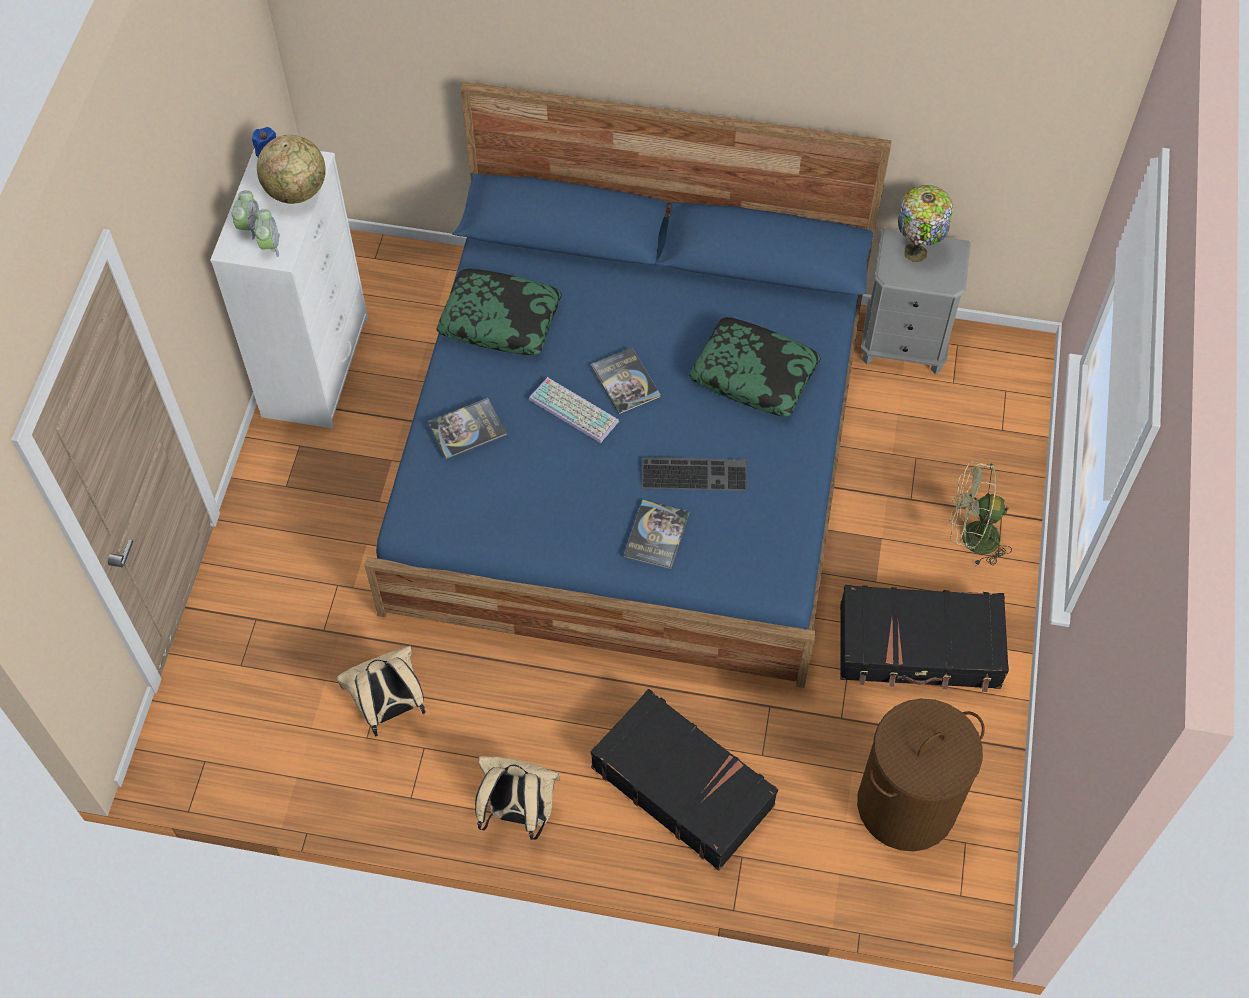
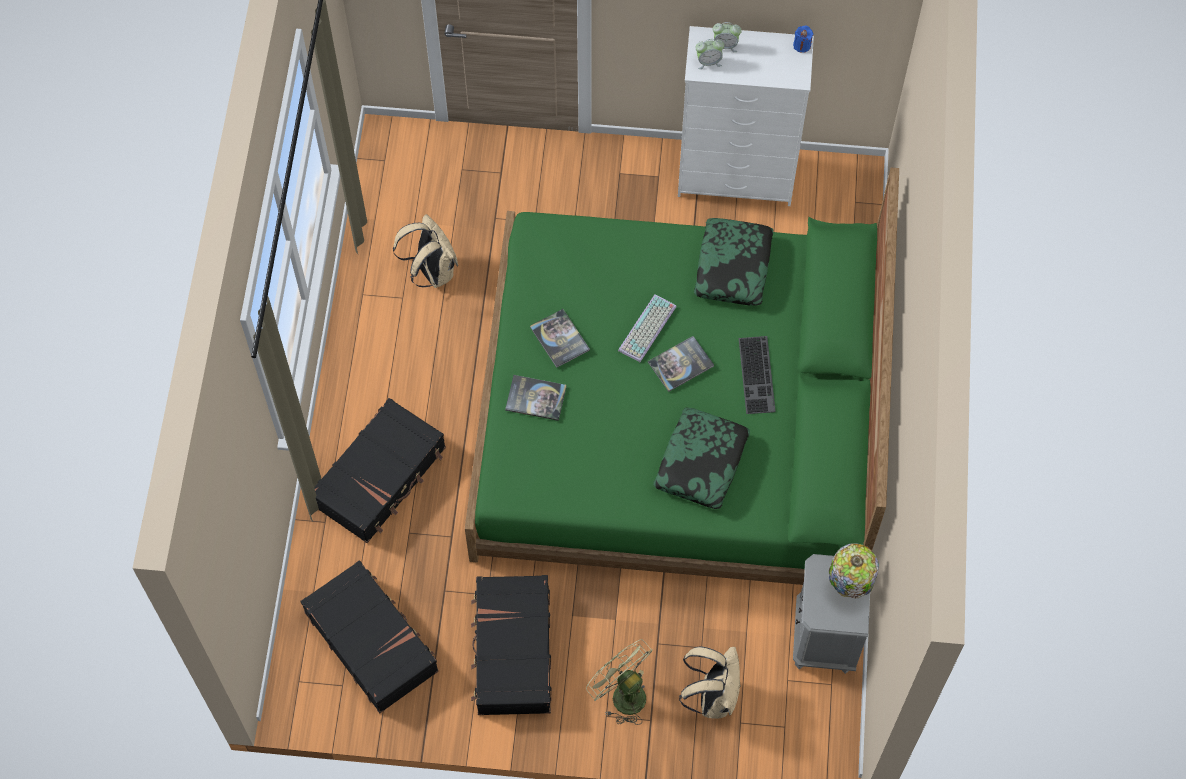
camera: 85 degrees right, 5 degrees up
(297, 191) = (765, 71): globe -> none
(467, 429) = (620, 254): book -> book (559, 338)
(518, 813) = (353, 366): beige backpack -> beige backpack (712, 696)
(632, 454) = (678, 418): blue bed -> green bed
(695, 472) = (598, 423): keyboard -> keyboard (758, 375)
(906, 805) = (372, 641): brown laundry basket -> black suitcase
(971, 538) = (622, 693): green fan -> green fan turned 45 degrees counterclockwise

